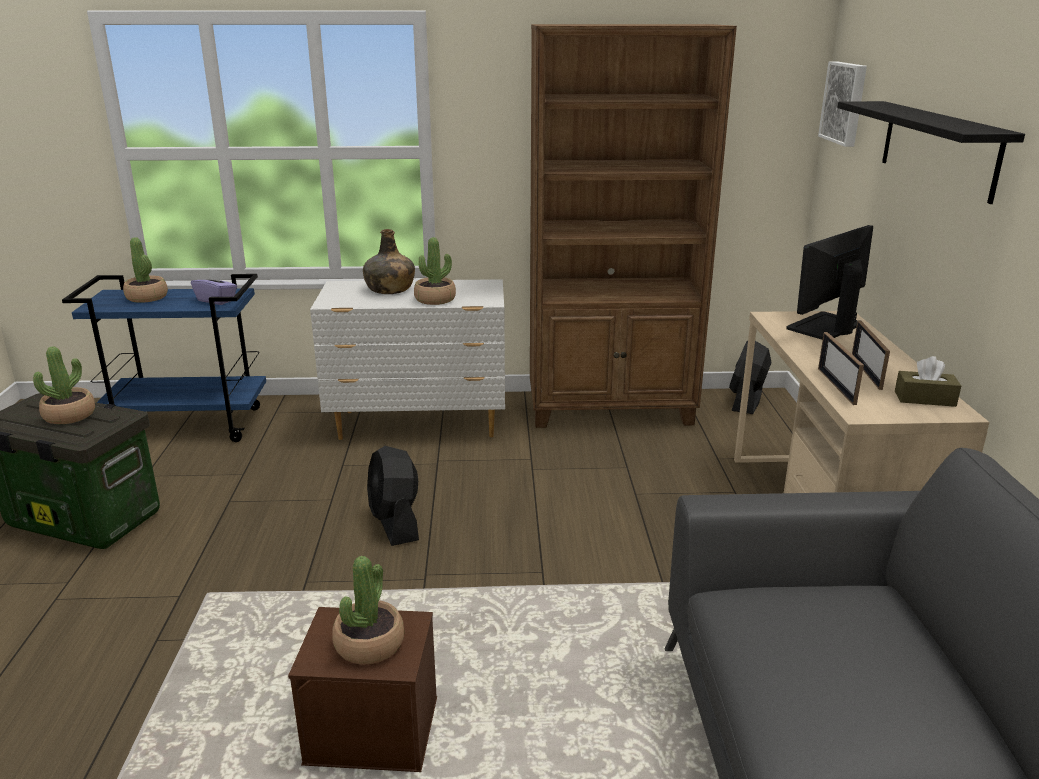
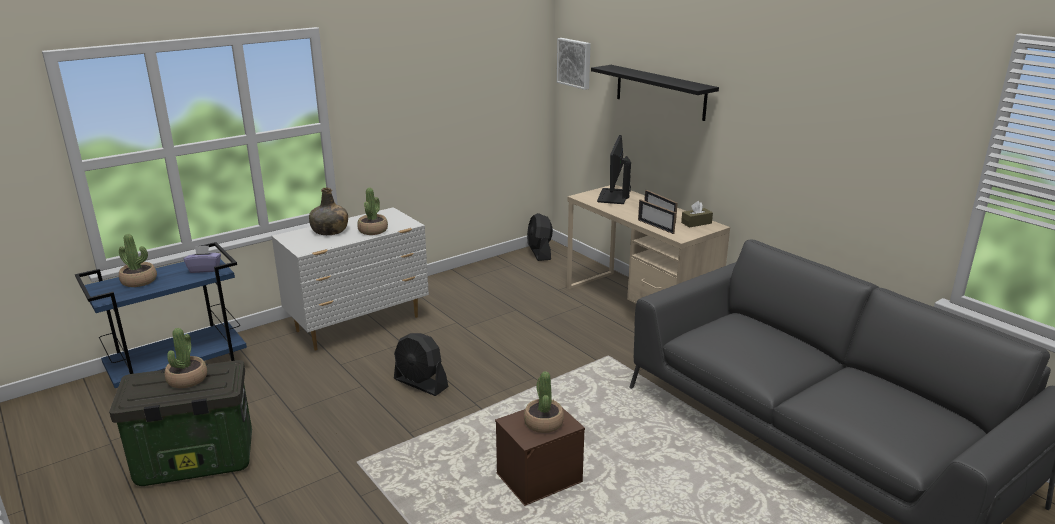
camera: 35 degrees left, 0 degrees up
(611, 410) = (470, 280): brown bookcase -> none

